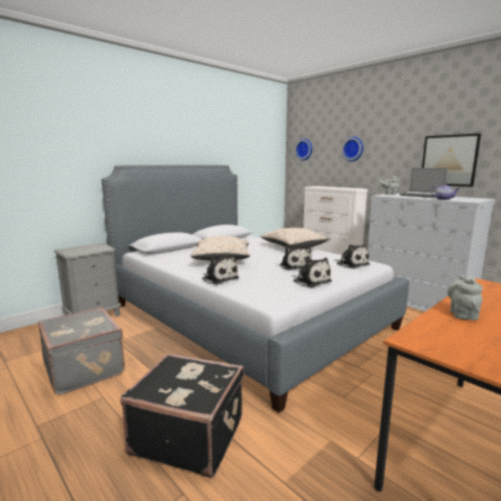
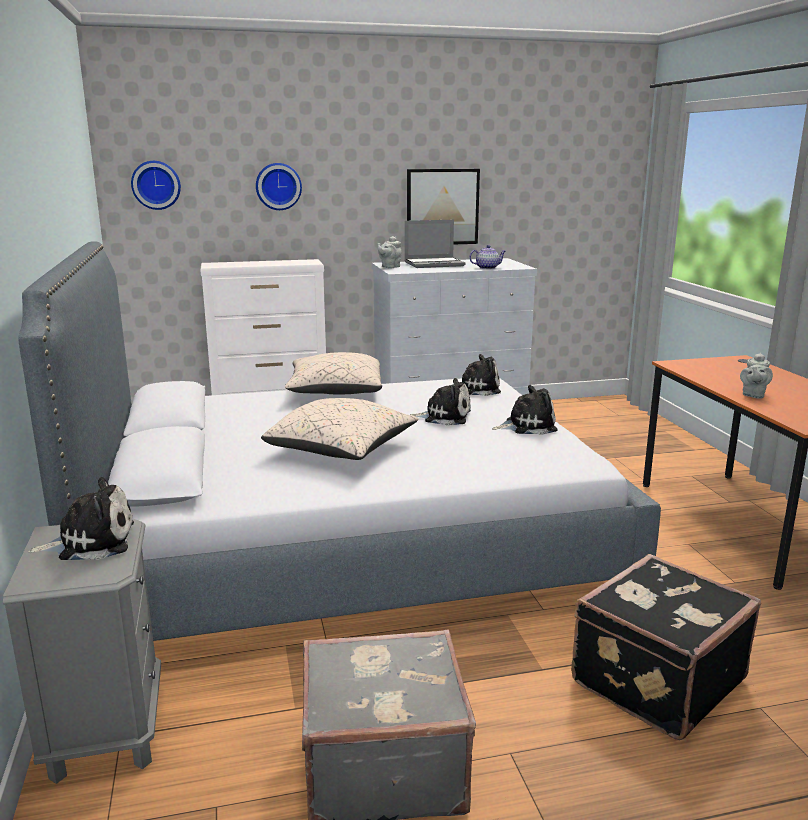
camera: 60 degrees left, 5 degrees up
(219, 278) = (451, 472): plush toy -> plush toy (91, 542)
(462, 314) = (753, 395): grey teapot -> grey teapot turned 105 degrees counterclockwise

